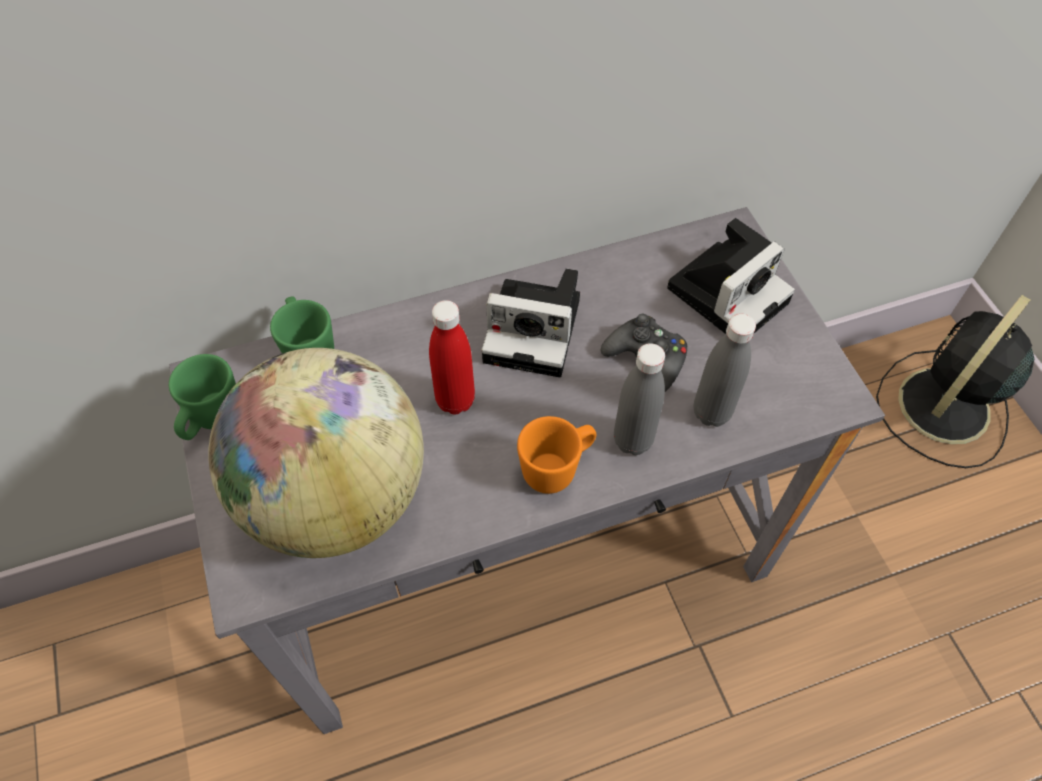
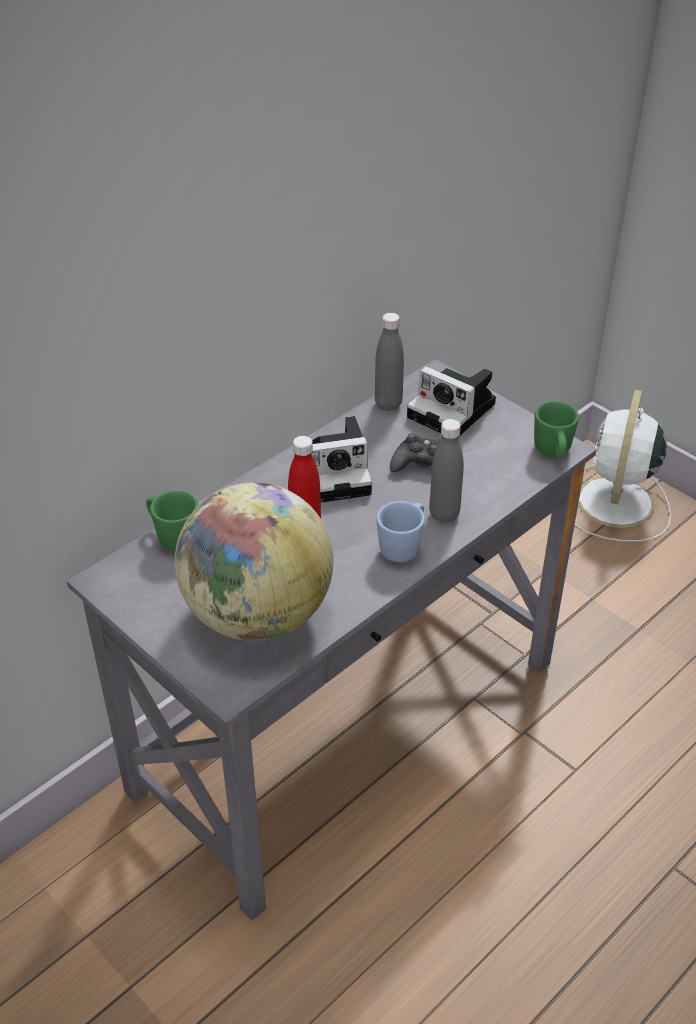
camera: 25 degrees left, 15 degrees down
(212, 419) = (128, 602): green mug -> green mug (553, 453)
(557, 468) = (403, 546): orange mug -> blue mug
(711, 412) = (486, 482): grey bottle -> grey bottle (388, 404)
(729, 292) = (455, 411): camera -> camera turned 105 degrees clockwise
(941, 408) = (614, 504): black fan -> white fan

